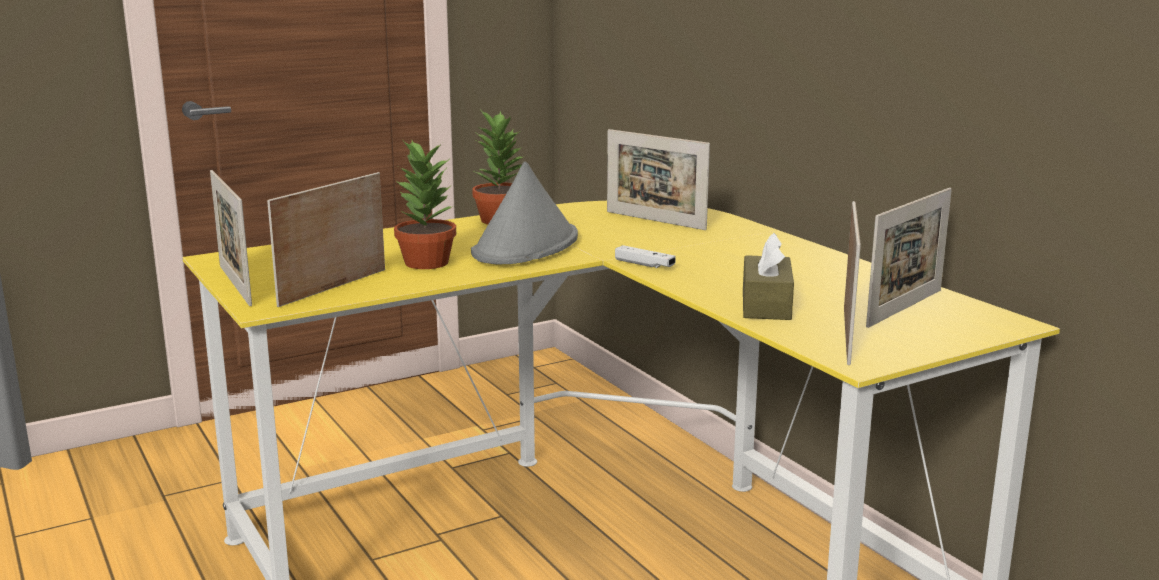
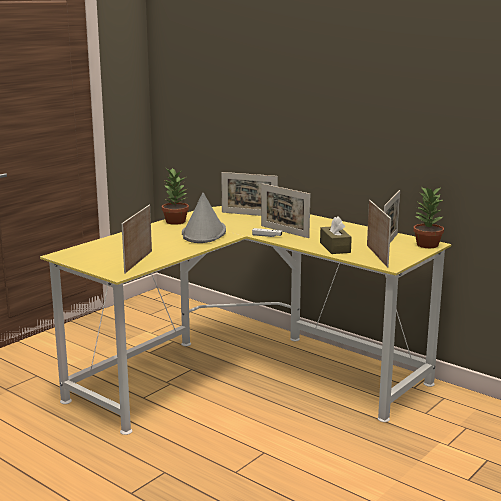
camera: 20 degrees left, 0 degrees up
(235, 285) = (89, 266): picture frame -> picture frame (284, 232)
(425, 262) = (166, 246): potted plant -> potted plant (426, 245)

